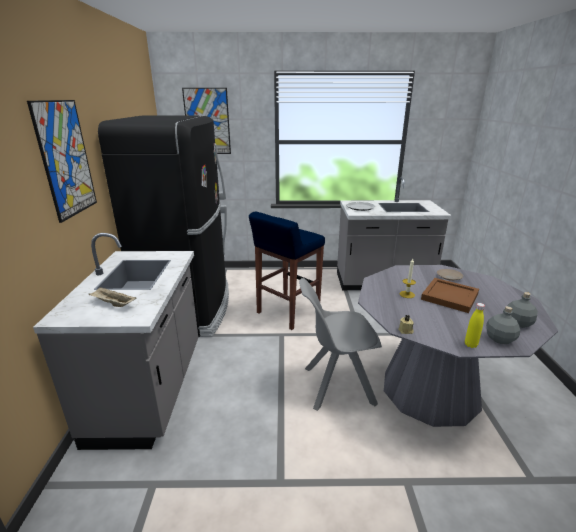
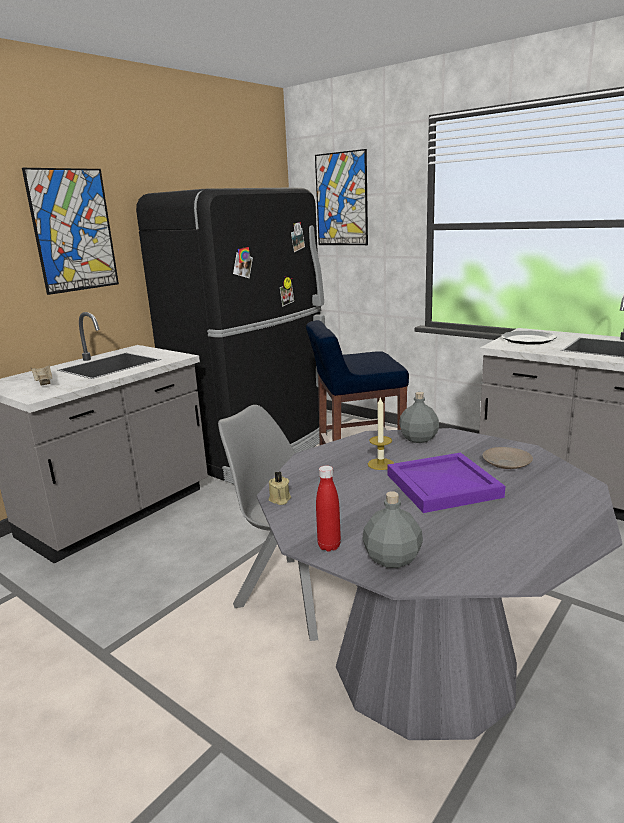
camera: 40 degrees right, 5 degrees down
(450, 297) = (442, 486): brown tray -> purple tray
(470, 345) = (329, 546): yellow bottle -> red bottle
(518, 323) = (479, 555): grey bottle -> grey bottle (418, 439)

